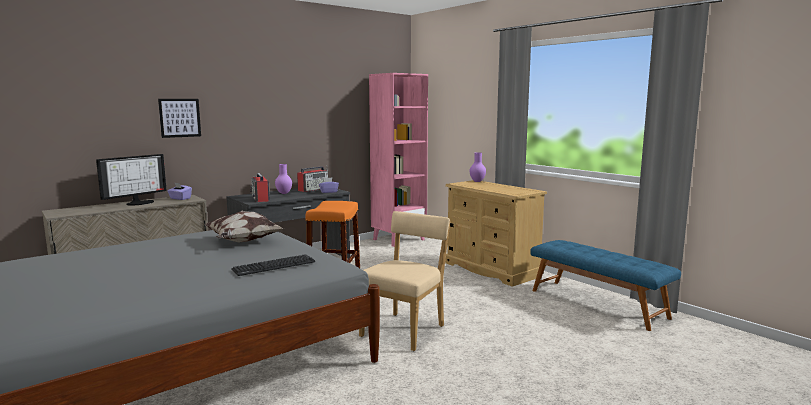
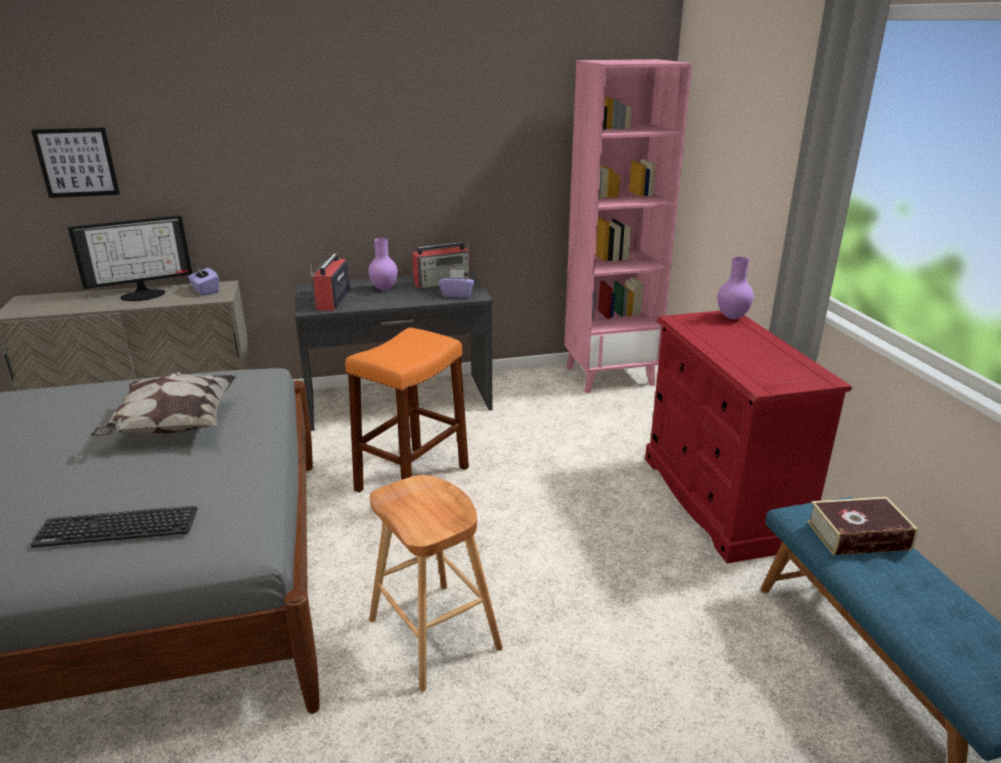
camera: 25 degrees right, 15 degrees up
(180, 118) = (209, 153): picture -> picture (77, 162)
(405, 330) = (433, 634): beige chair -> brown stool
(491, 269) = (720, 500): beige dresser -> red dresser
(571, 246) = (858, 535): none -> book

